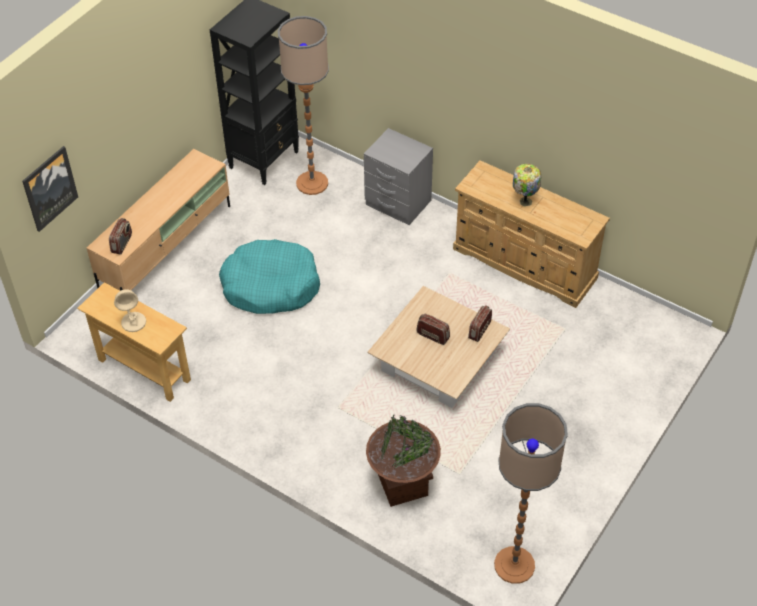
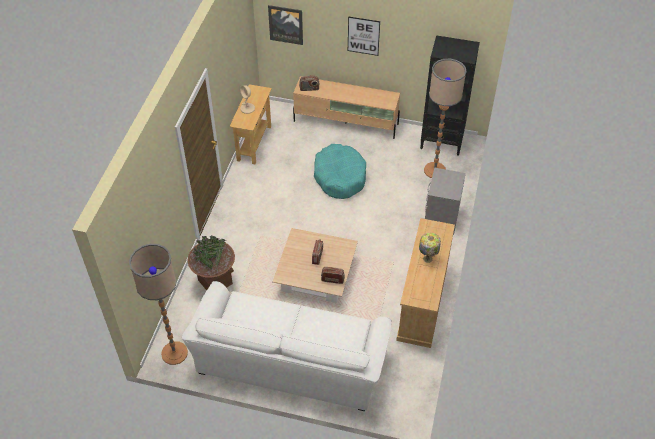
camera: 70 degrees right, 0 degrees up
(137, 110) = (363, 36): none -> picture
(568, 426) = (291, 358): none -> white sofa

